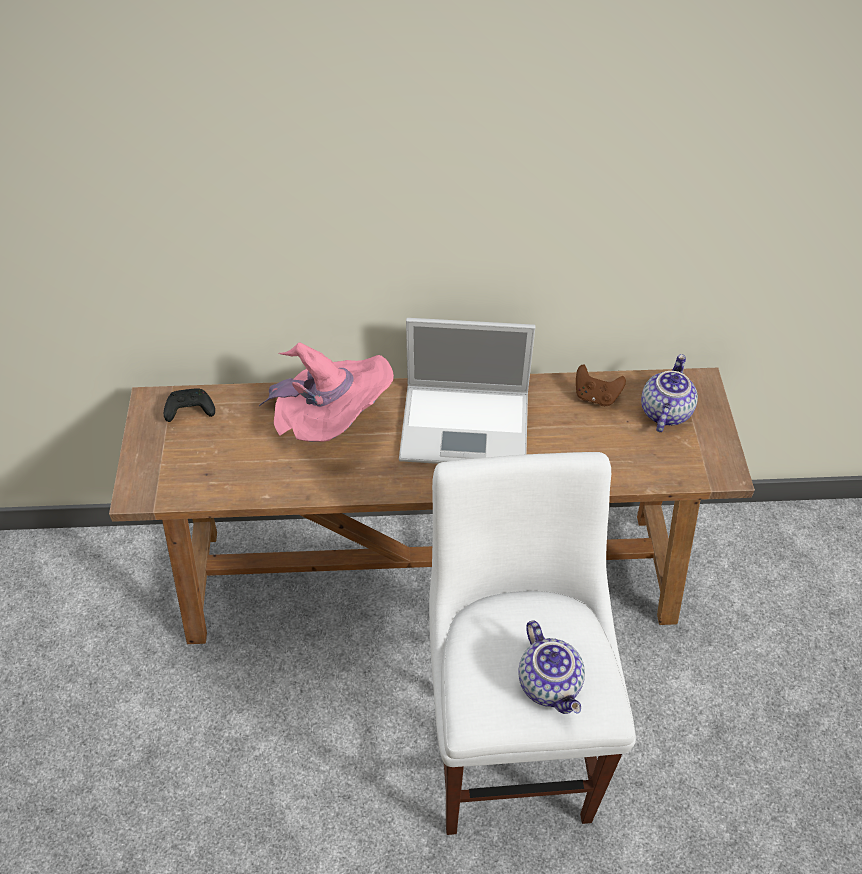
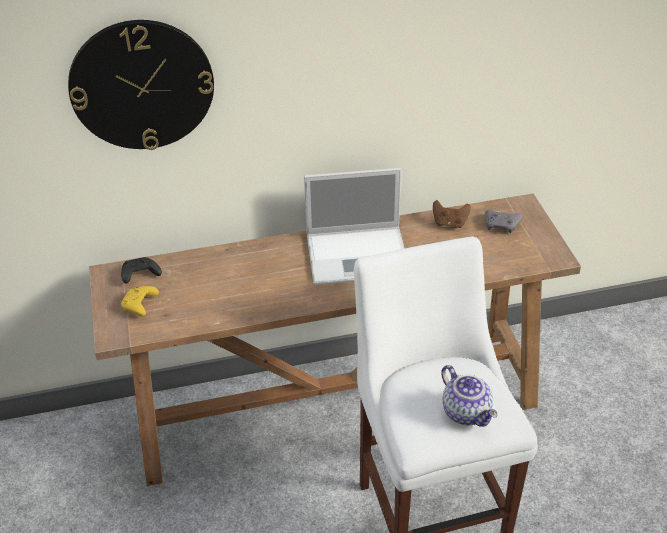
camera: 10 degrees left, 10 degrees down
(178, 455) = (140, 306): none -> yellow game controller
(192, 185) = (142, 85): none -> wall clock
(331, 422) = (254, 267): pink hat -> none
(664, 411) = (502, 225): teapot -> grey game controller

